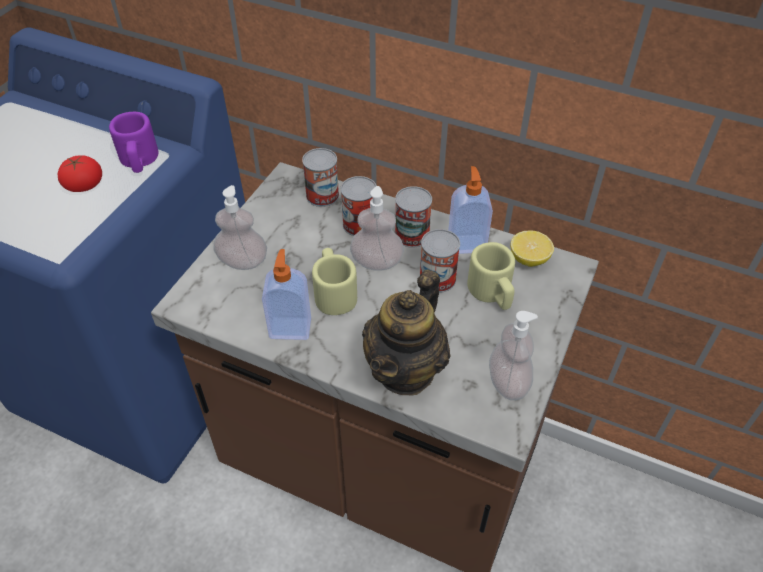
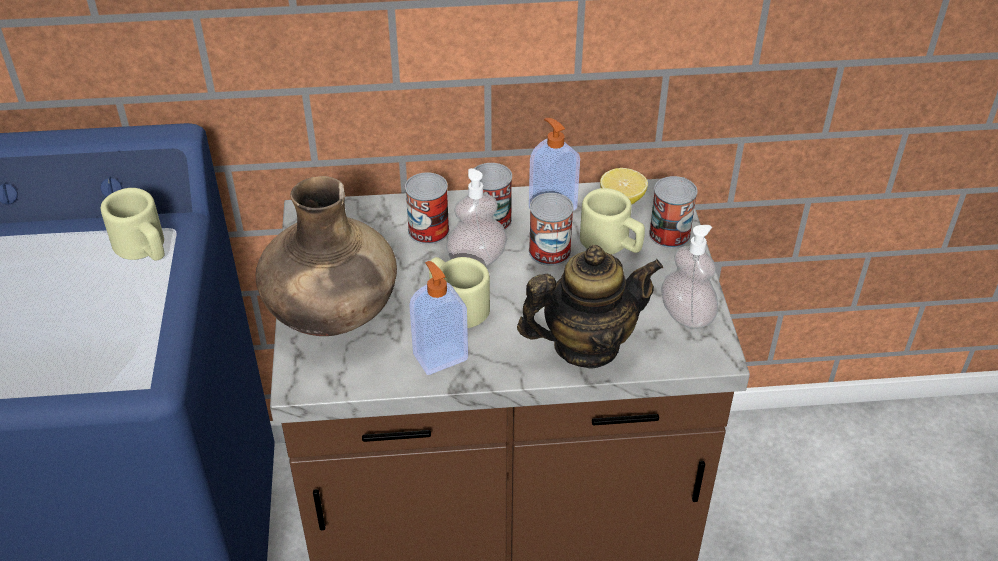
camera: 30 degrees left, 5 degrees down
(84, 185) = (99, 298): tomato -> none
(139, 161) = (144, 248): purple mug -> beige mug
(243, 261) = (332, 315): soap dispenser -> brown vase
(322, 195) = (363, 216): can -> can (669, 234)
(406, 370) = (586, 345): teapot -> teapot turned 105 degrees counterclockwise

